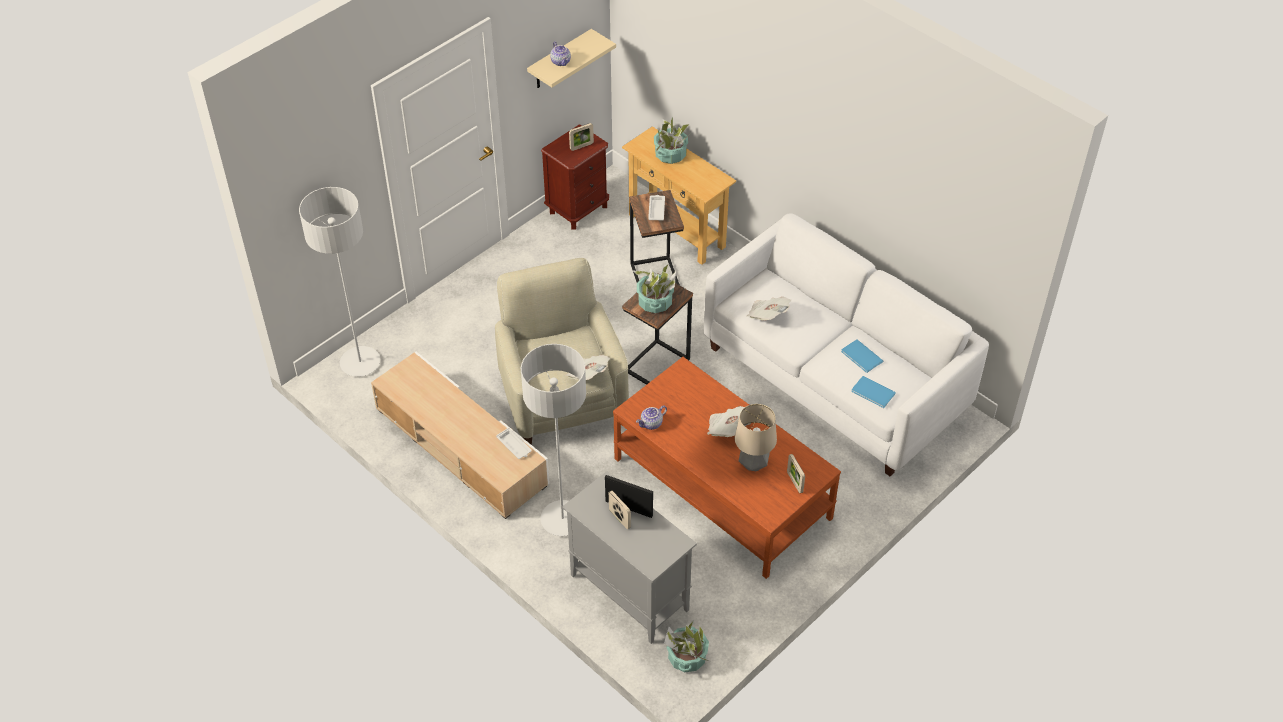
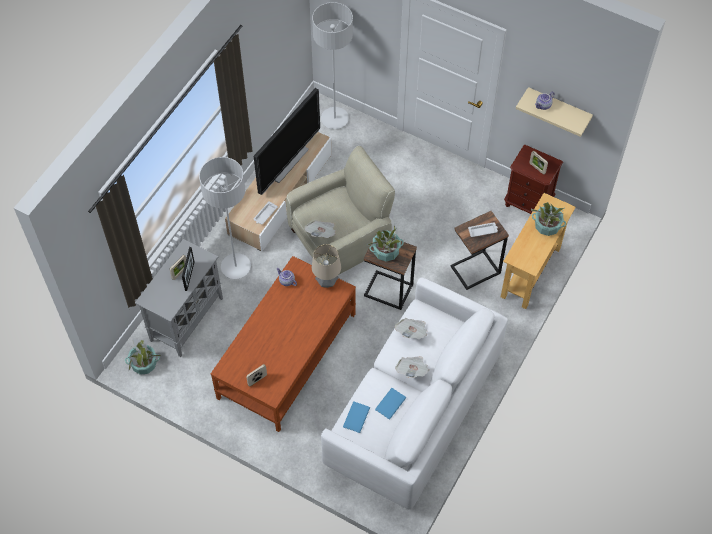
camera: 75 degrees right, 10 degrees up
(436, 405) = (287, 162): none -> television
(728, 429) = (295, 329): newspaper -> newspaper (412, 370)
(753, 465) = (266, 351): table lamp -> table lamp (326, 282)

